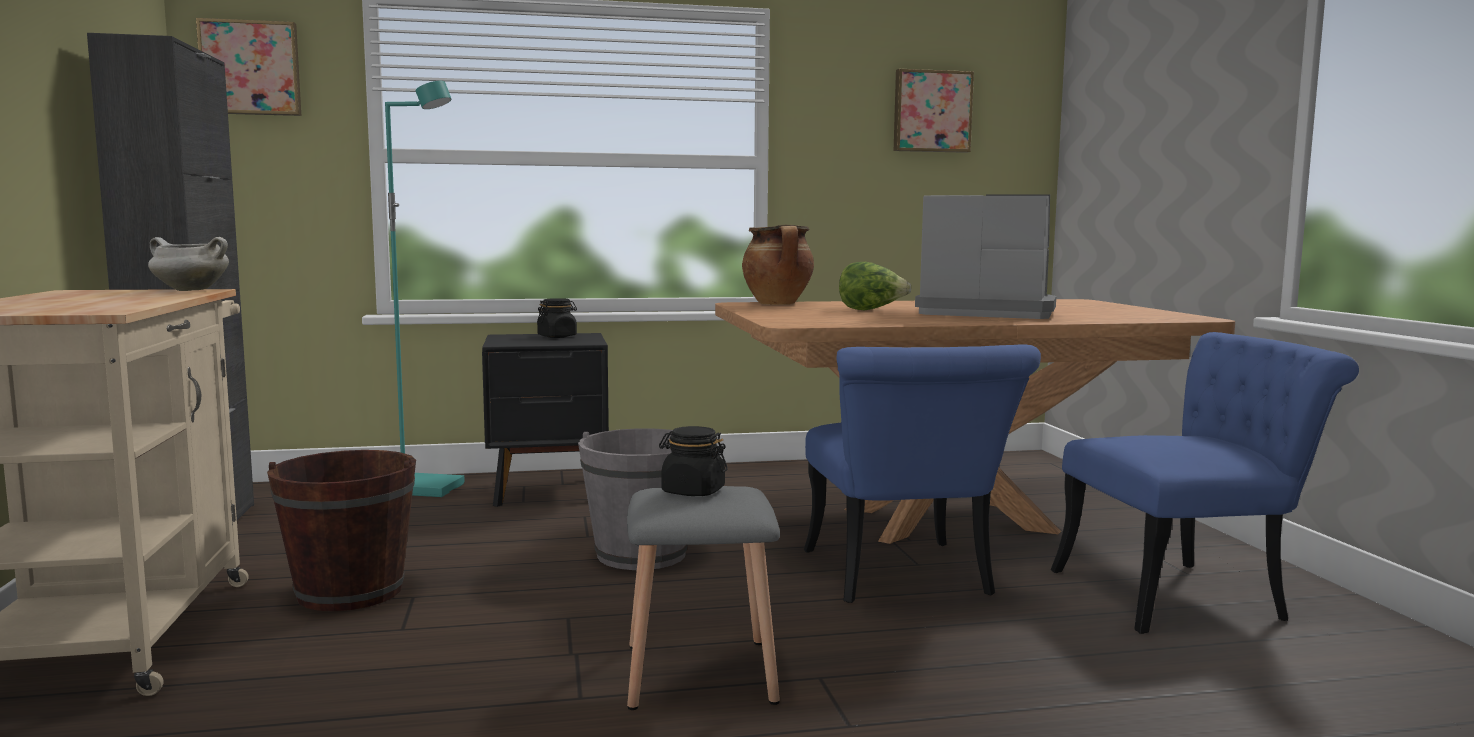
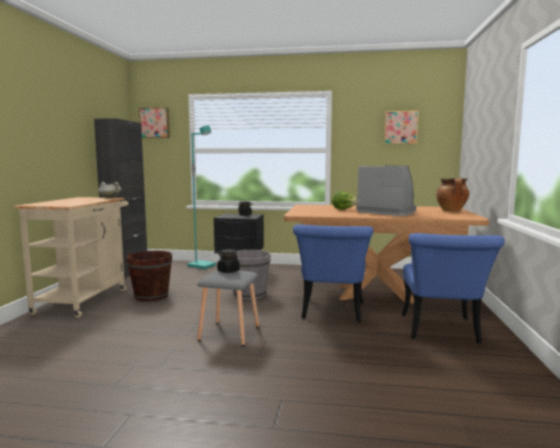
camera: 20 degrees right, 0 degrees up
(778, 304) = (317, 206): cooking pot -> cooking pot (452, 211)
(1187, 594) = (441, 332): blue chair -> blue chair turned 90 degrees clockwise

